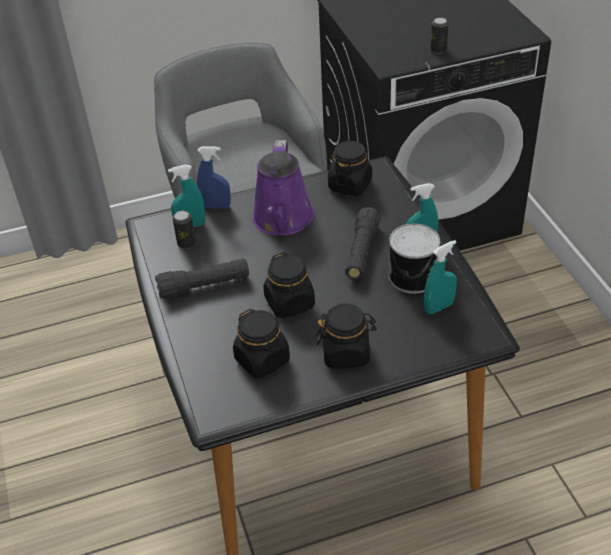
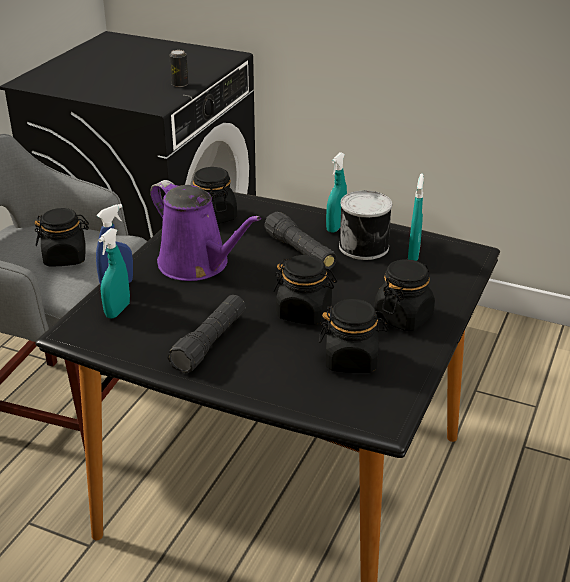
camera: 50 degrees left, 10 degrees down
(186, 243) = (137, 324): can -> none
(247, 163) = (65, 257): none -> black jar

